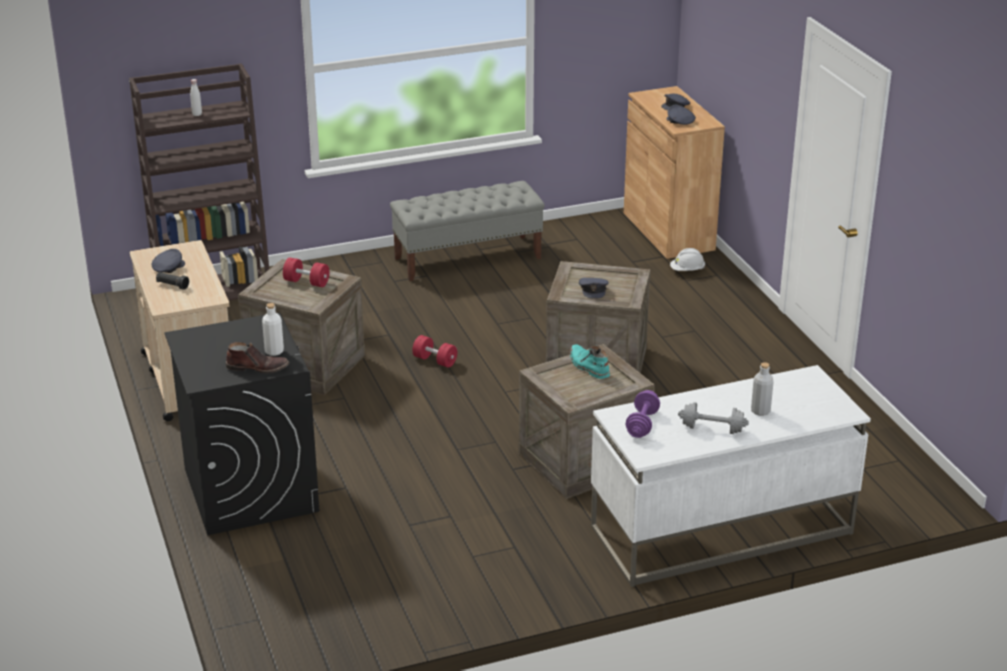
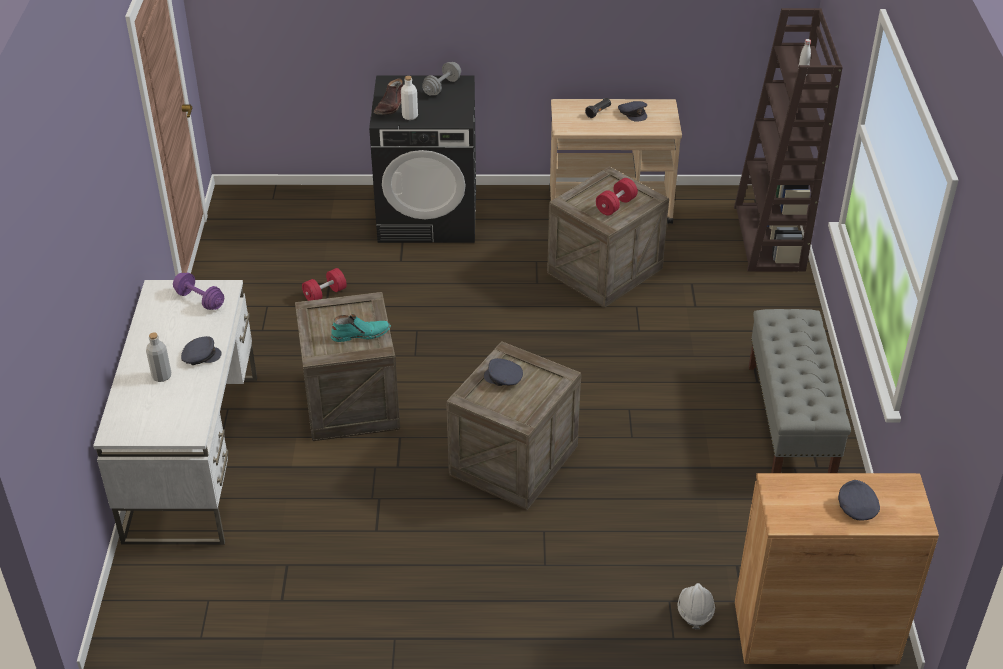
camera: 110 degrees right, 10 degrees up
(435, 360) = (574, 349): red dumbbell -> red dumbbell (325, 294)
(679, 121) = (797, 492): grey cap -> grey cap (200, 356)
(712, 429) = (160, 337): grey dumbbell -> grey dumbbell (442, 87)

